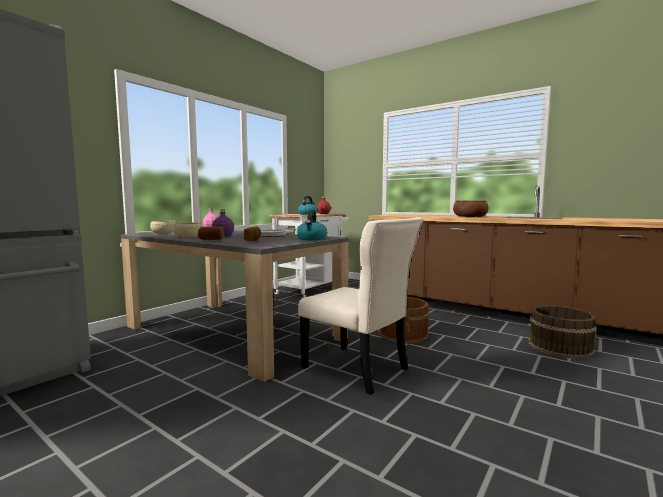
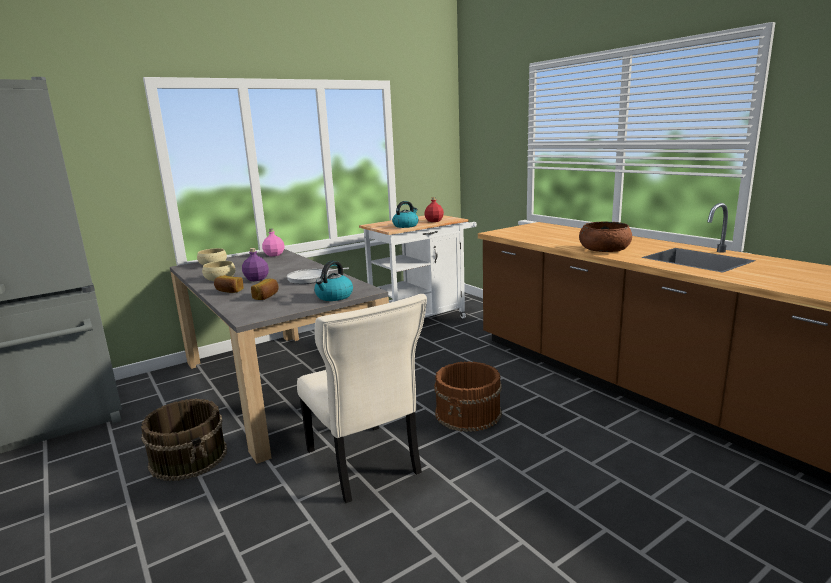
camera: 20 degrees right, 10 degrees up
(560, 346) = (669, 469): brown bucket -> brown bucket (189, 457)

